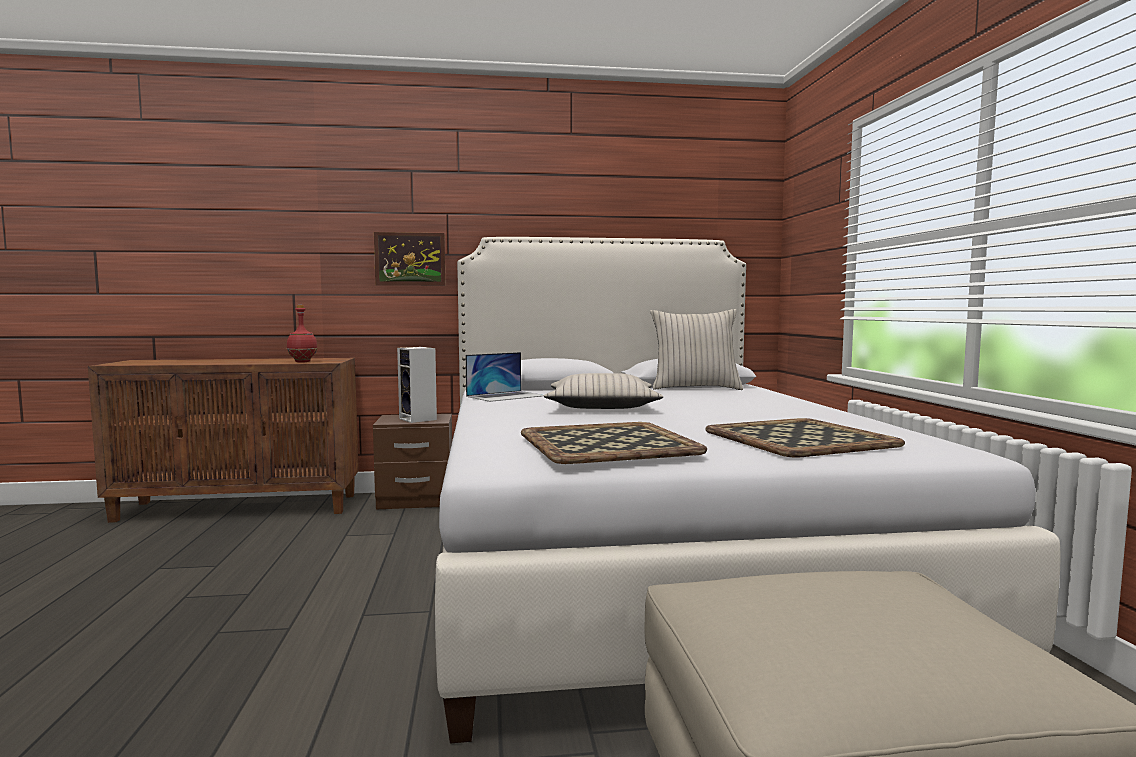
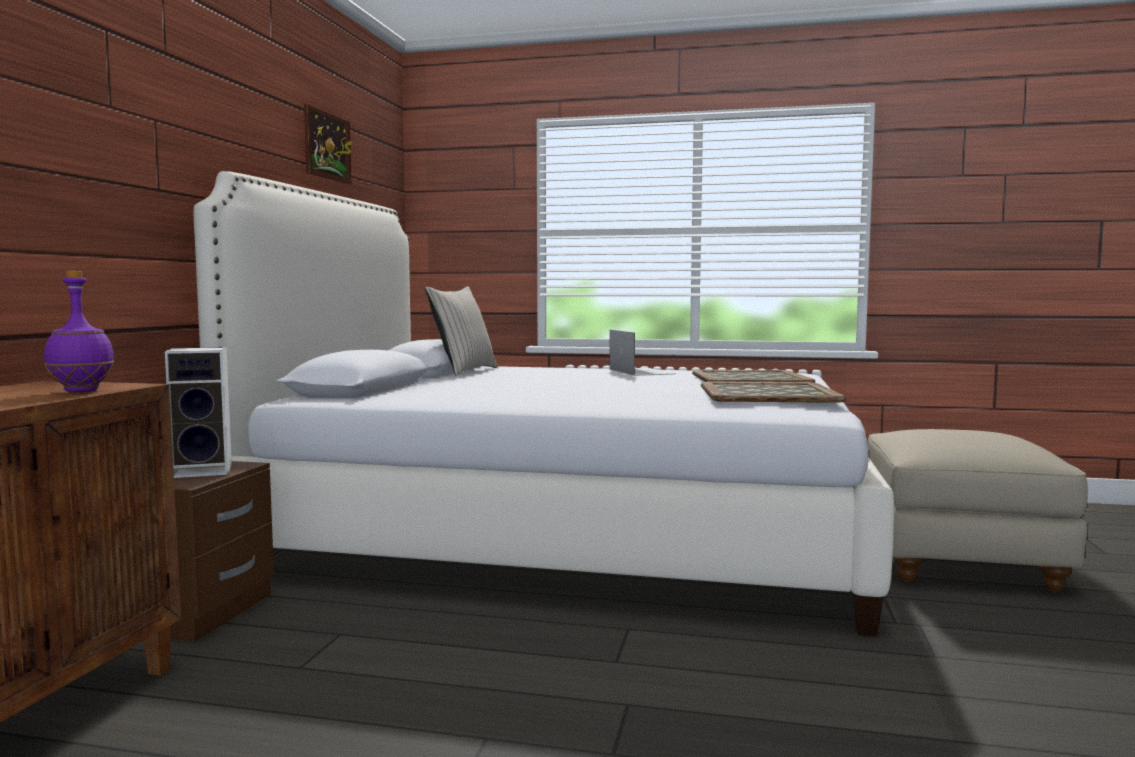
camera: 70 degrees left, 0 degrees up
(302, 362) = (81, 391): red bottle -> purple bottle
(410, 259) = (116, 191): picture -> picture (327, 146)
(506, 396) = (421, 398): laptop -> laptop (641, 371)
(602, 406) = (554, 387): beige pillow -> none

